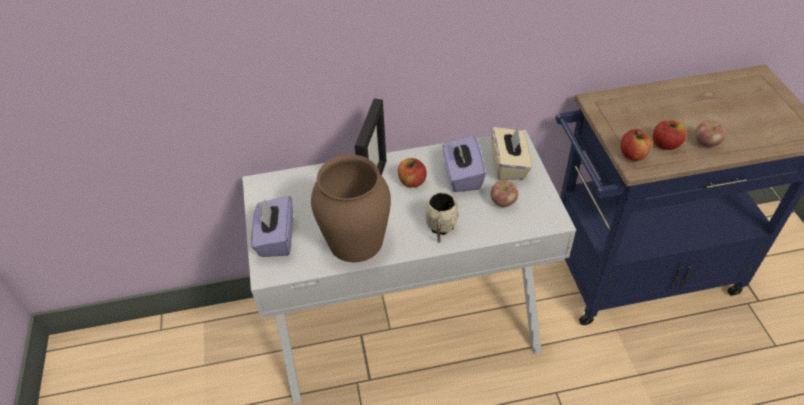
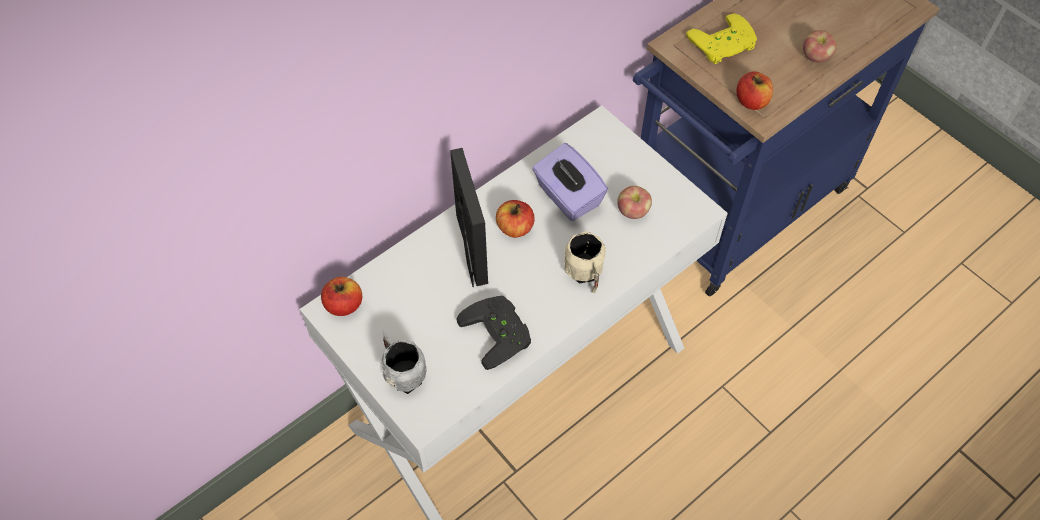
camera: 30 degrees left, 10 degrees up
(276, 238) = (403, 372): purple tissue box -> grey mug
(356, 241) = (500, 332): brown vase -> black game controller
(509, 165) = (611, 160): beige tissue box -> none
(634, 113) = (723, 45): none -> yellow game controller
(665, 144) = (777, 74): apple -> apple (344, 305)

